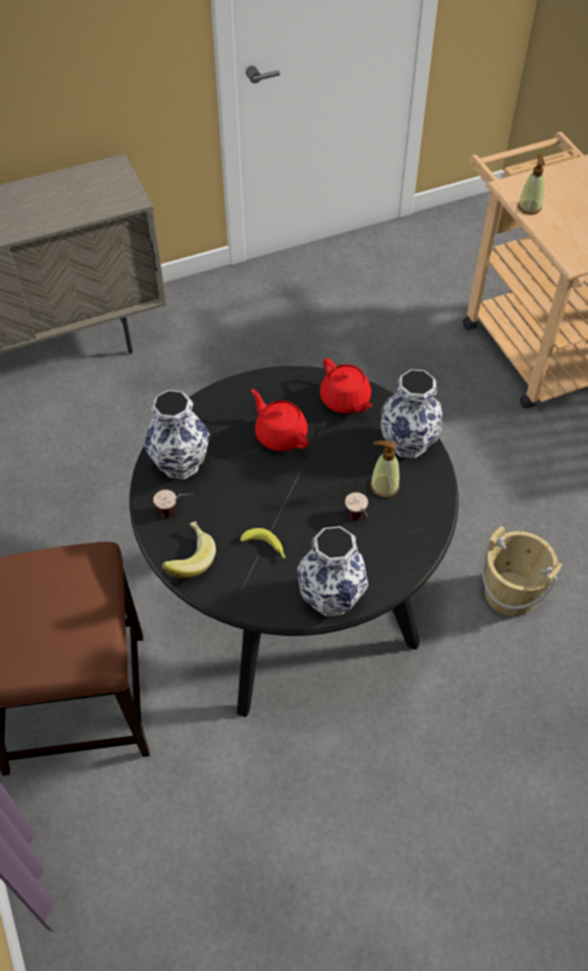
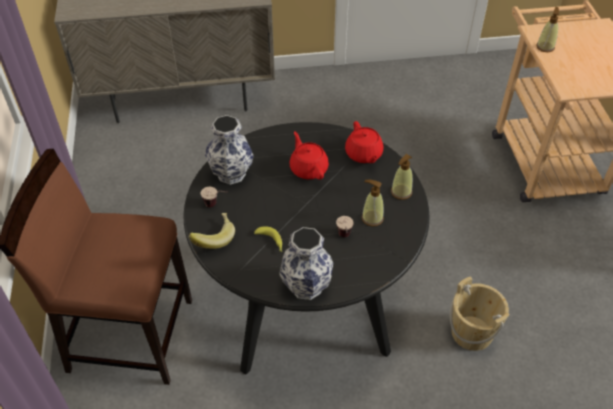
camera: 15 degrees right, 5 degrees down
(409, 443) = (401, 192): vase -> soap dispenser

